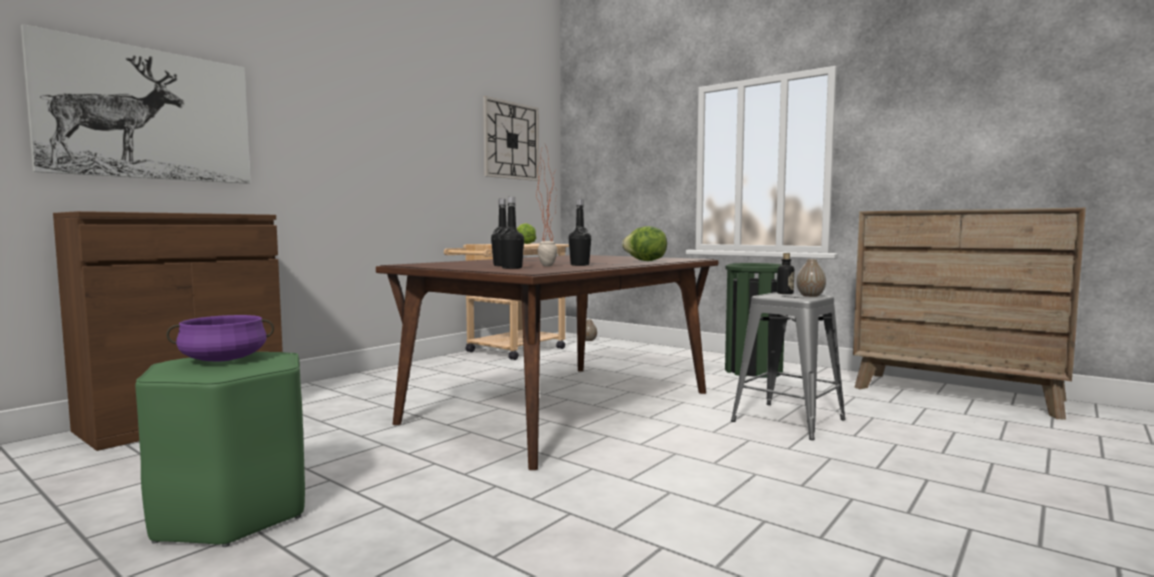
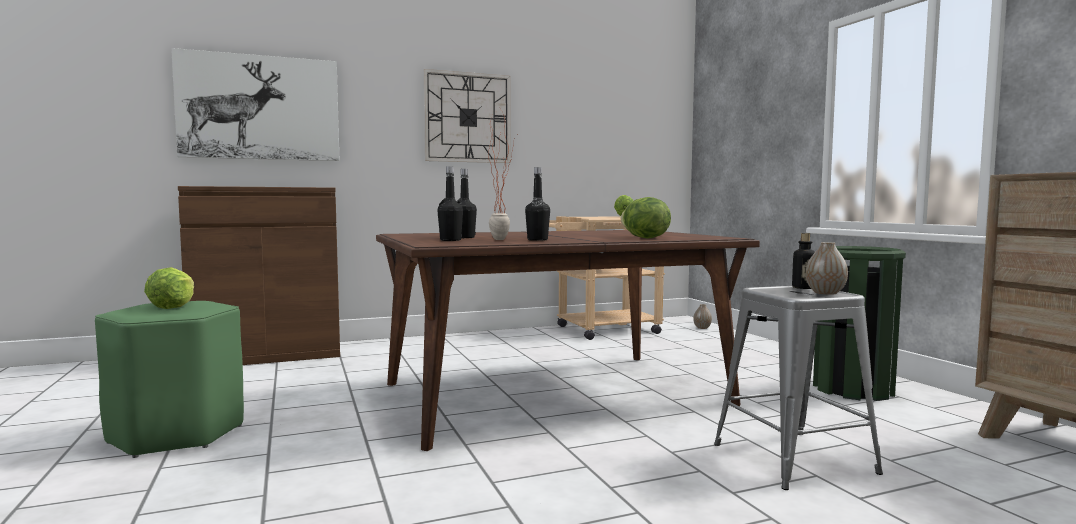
camera: 30 degrees right, 0 degrees up
(223, 360) = (173, 306): purple cooking pot -> lettuce
(511, 140) = (623, 107): wall clock -> wall clock (467, 117)

